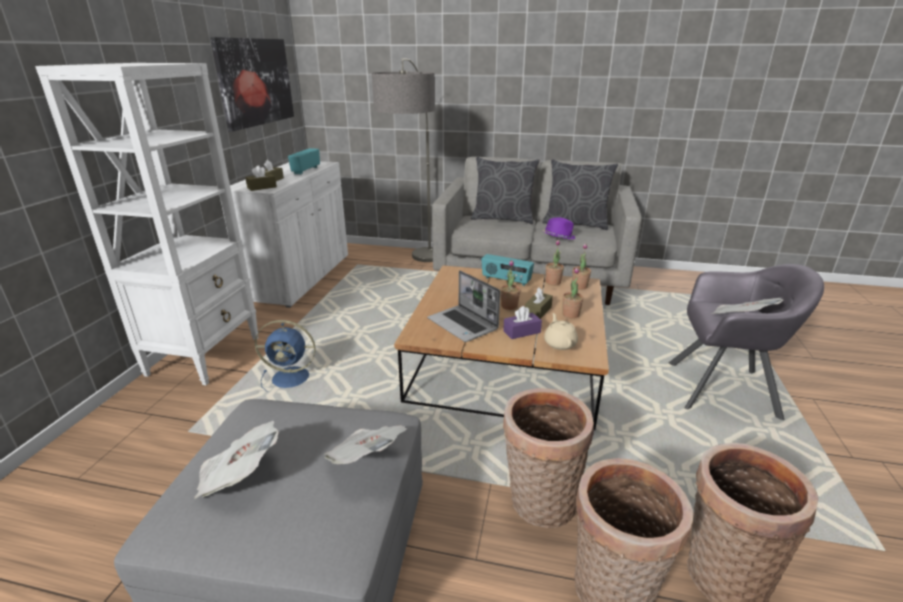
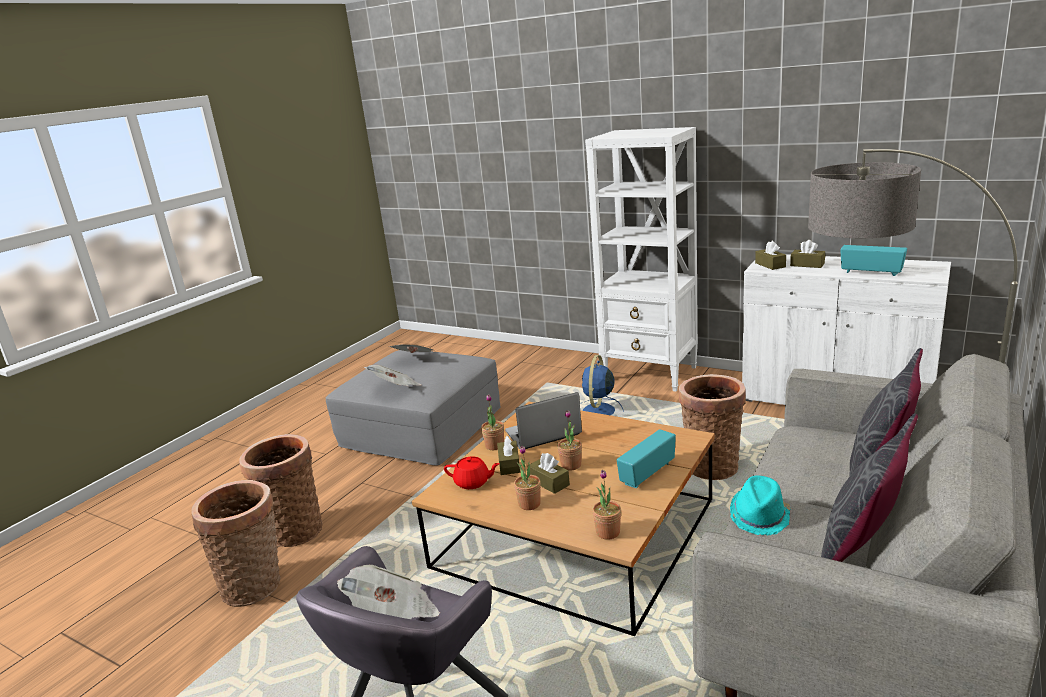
camera: 110 degrees right, 5 degrees down
(255, 82) = (895, 147): picture -> none
(521, 332) = (509, 464): purple tissue box -> brown tissue box
(538, 503) = (378, 515): basket -> basket (711, 465)
(553, 282) = (629, 511): potted plant -> potted plant (494, 446)
(558, 237) = (760, 516): purple hat -> turquoise hat
(560, 343) = (473, 482): beige teapot -> red teapot

